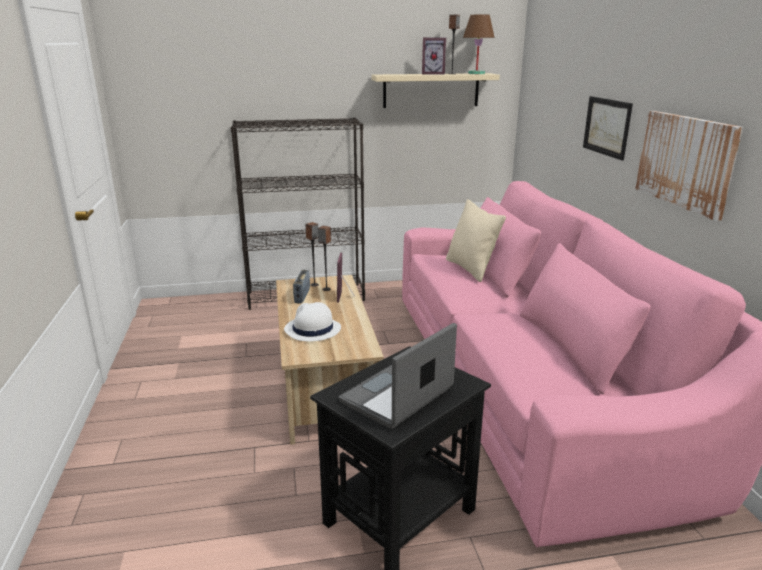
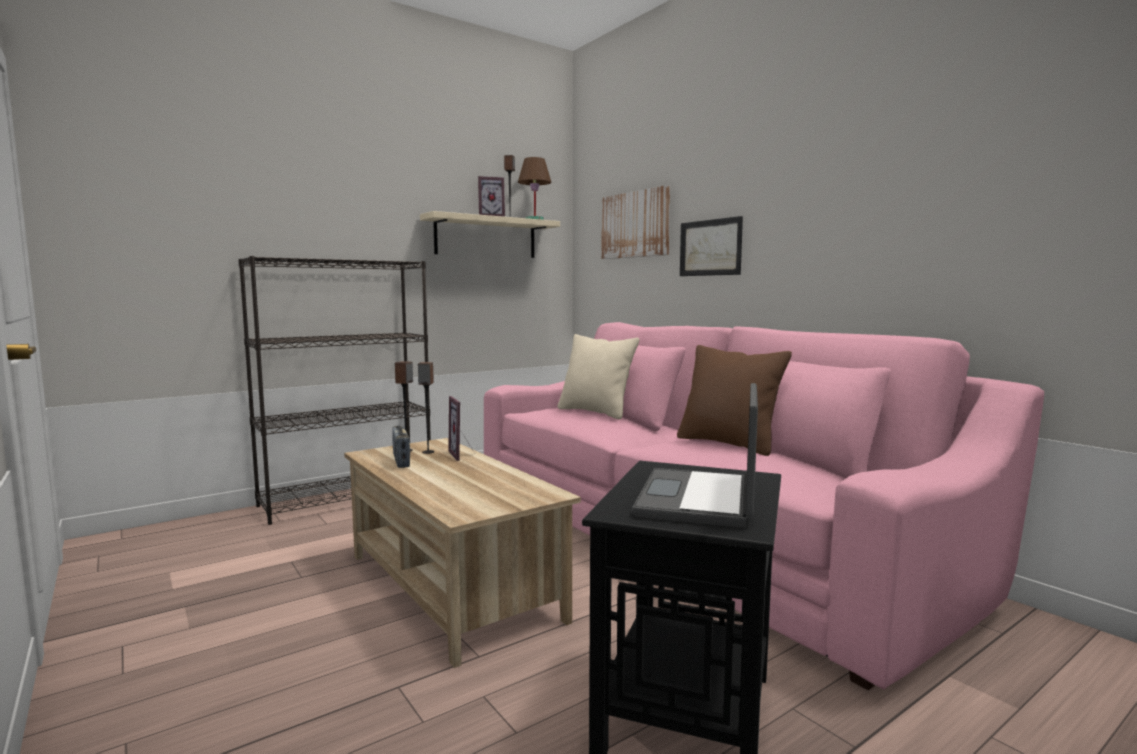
camera: 25 degrees left, 15 degrees down
(312, 329) = (453, 487): white hat -> none
(532, 329) = (728, 444): none -> brown pillow
(685, 161) = (827, 253): picture -> picture (635, 224)

